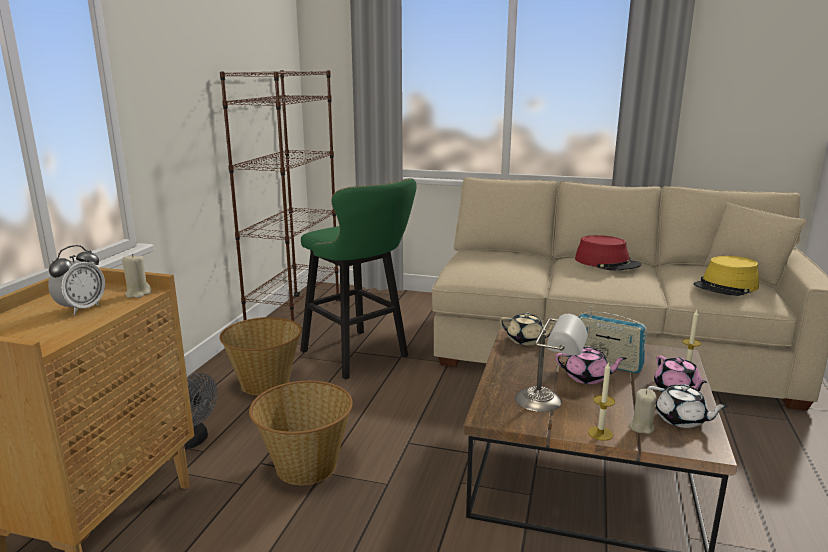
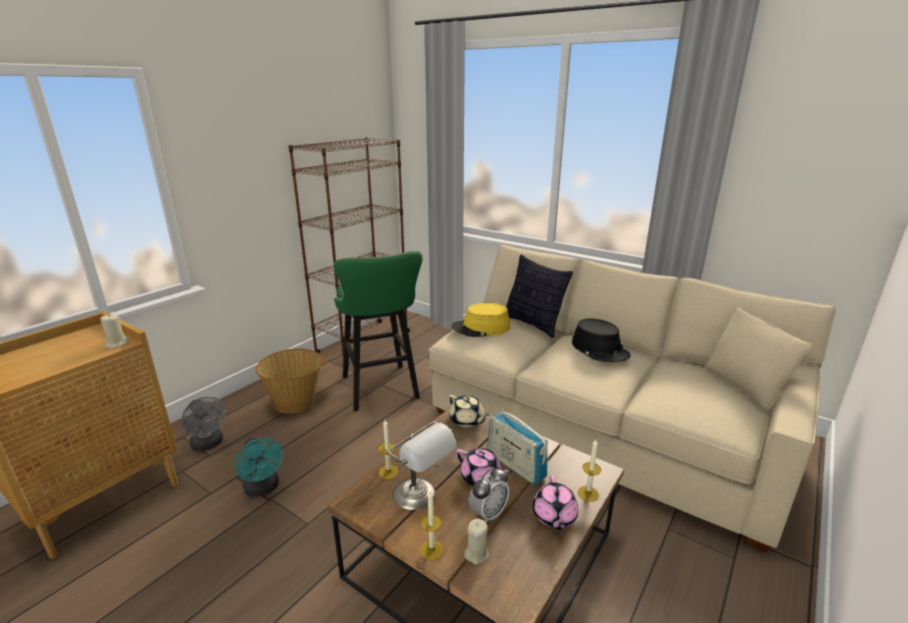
camera: 20 degrees right, 5 degrees up
(81, 309) = (65, 353): alarm clock -> alarm clock (488, 513)
(305, 466) = (263, 488): basket -> turquoise fan
(495, 390) = (388, 472): none -> candle
(522, 254) = (533, 324): none -> pillow
(607, 263) = (600, 349): red hat -> black hat
(681, 419) = (524, 556): white teapot -> none
(726, 286) = (701, 401): yellow hat -> yellow hat (481, 328)

